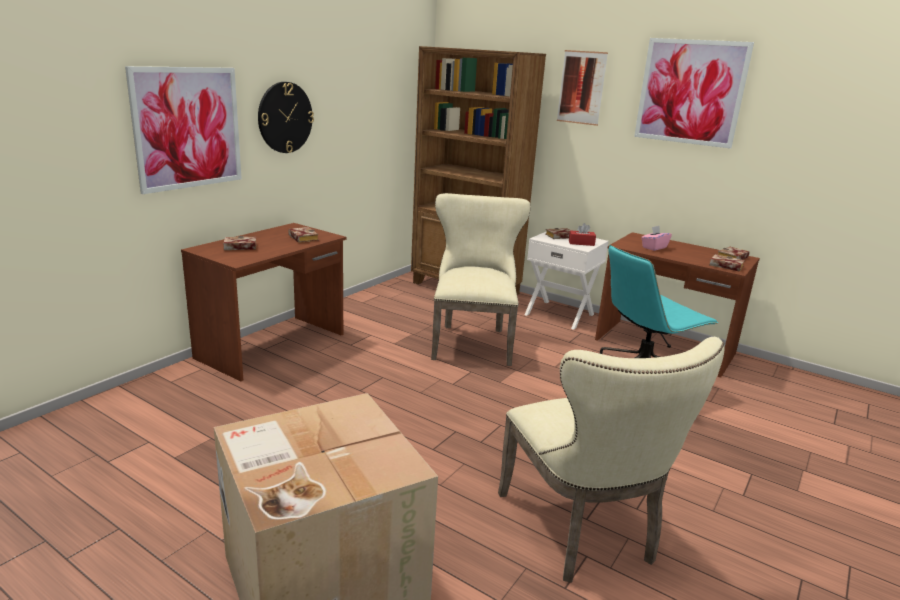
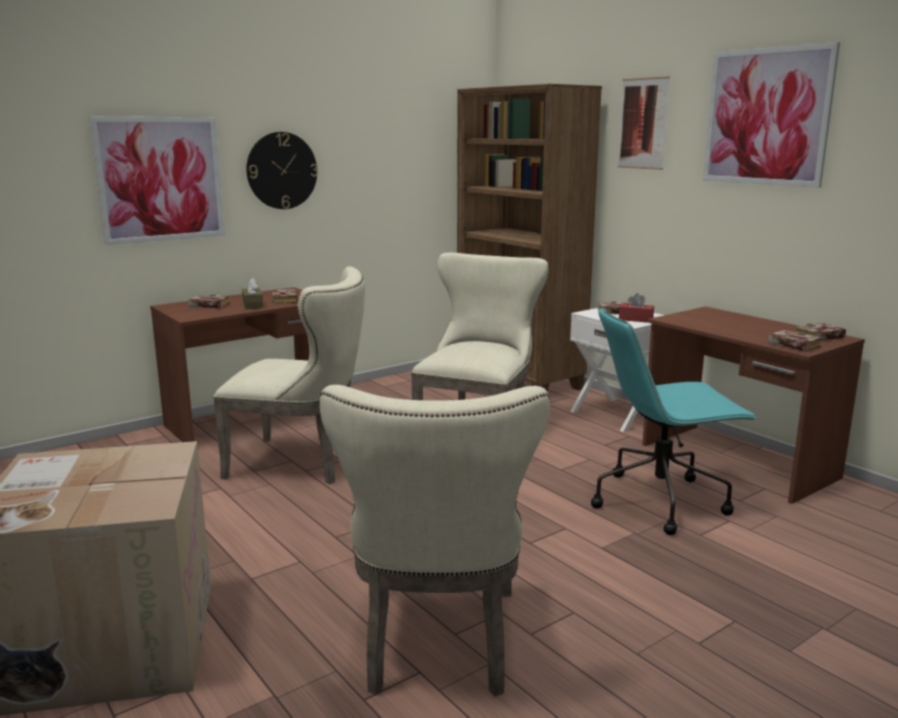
camera: 20 degrees right, 5 degrees down
(281, 245) = (253, 305): none -> brown tissue box
(352, 383) = (303, 463): none -> beige chair
(654, 247) = (712, 322): pink tissue box -> none

